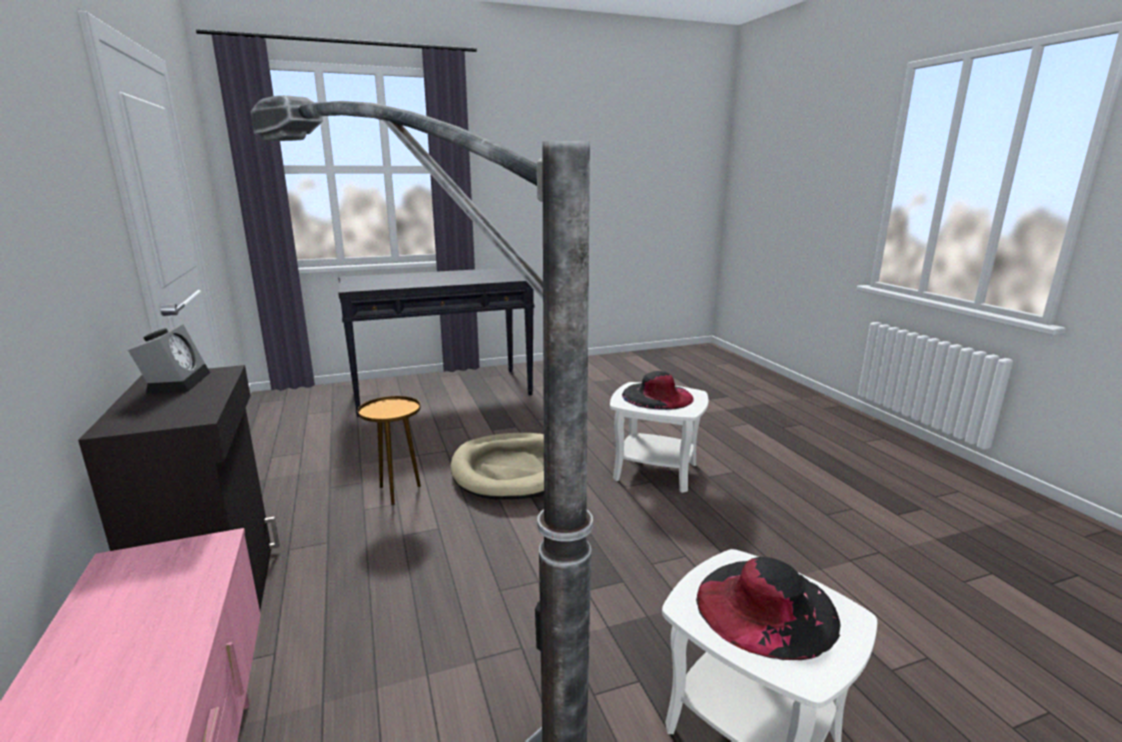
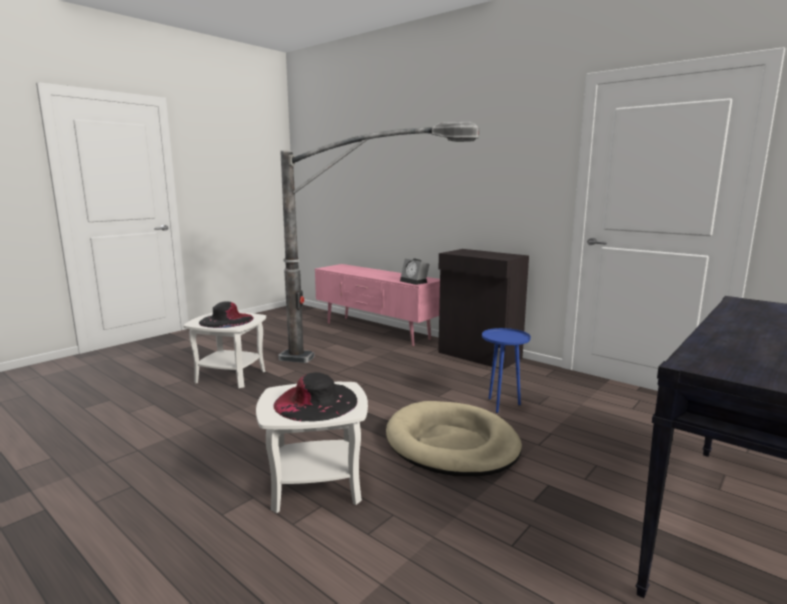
camera: 150 degrees right, 5 degrees down
(176, 382) = (502, 255): alarm clock -> alarm clock (415, 281)
(398, 492) = (502, 405): brown side table -> blue side table

